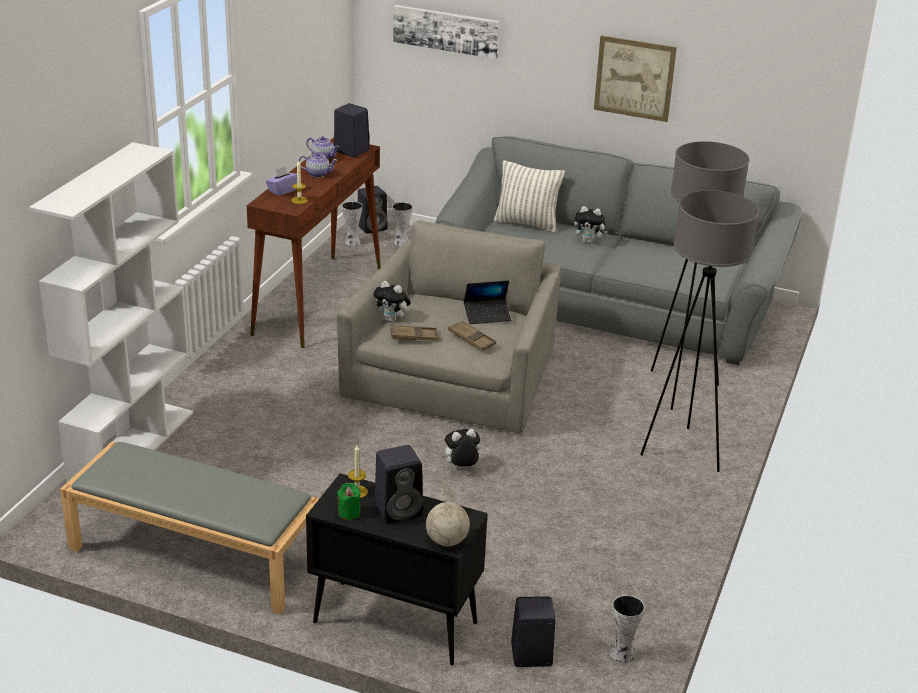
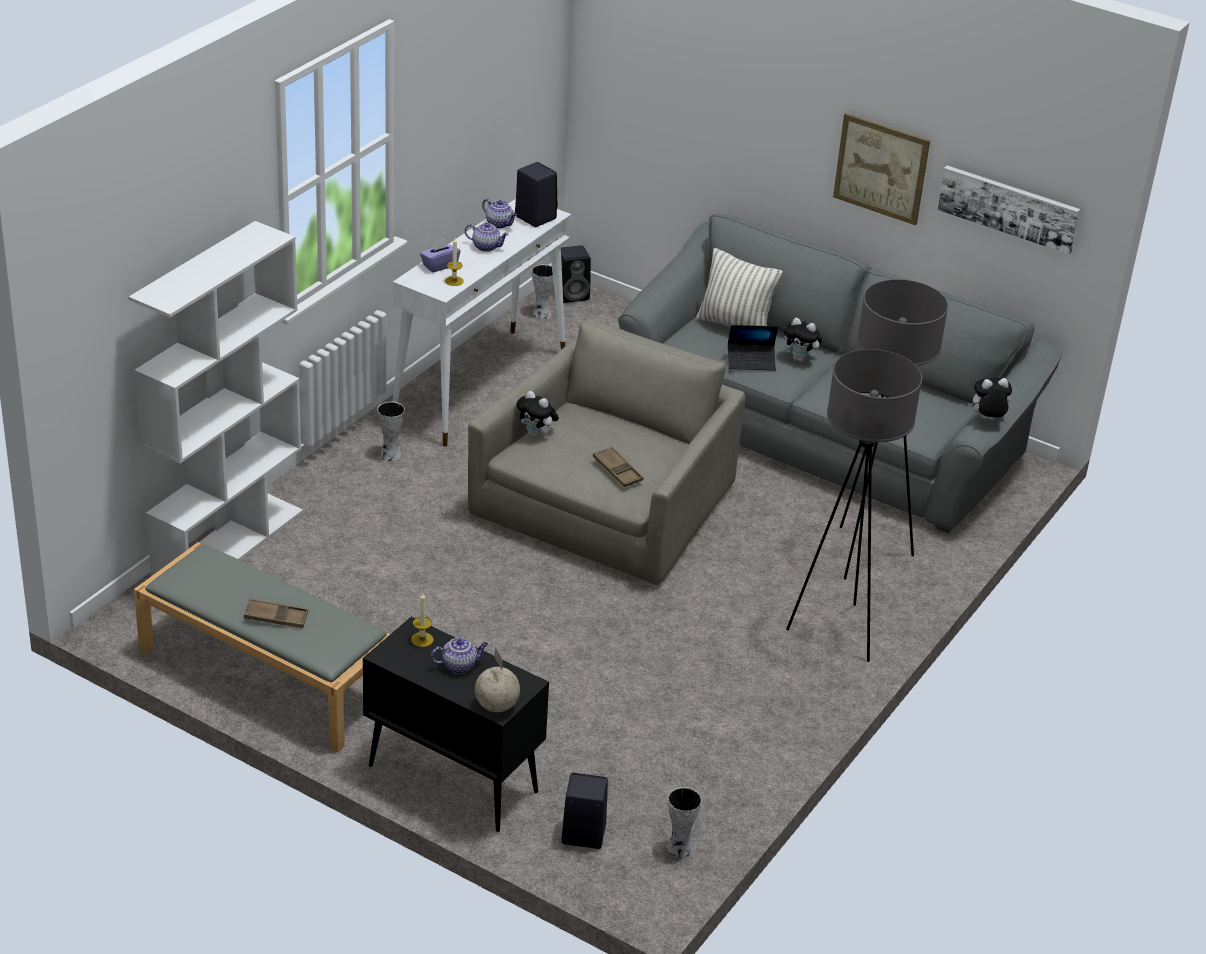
camera: 10 degrees right, 5 degrees up
(319, 299) = (480, 386): brown console table -> white console table
(349, 513) = (407, 661): green candle -> none
(399, 509) = (459, 665): black speaker -> teapot
(400, 243) = (599, 321): vase -> vase (389, 454)
(414, 336) = (553, 459): brown tray -> brown tray (276, 617)
(446, 30) = (671, 79): picture -> picture (1009, 208)
(461, 468) = (578, 617): plush toy -> plush toy (987, 419)
(487, 316) = (645, 443): laptop -> laptop (751, 361)

